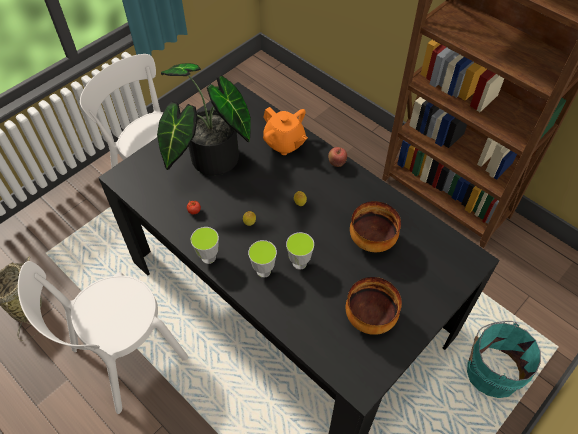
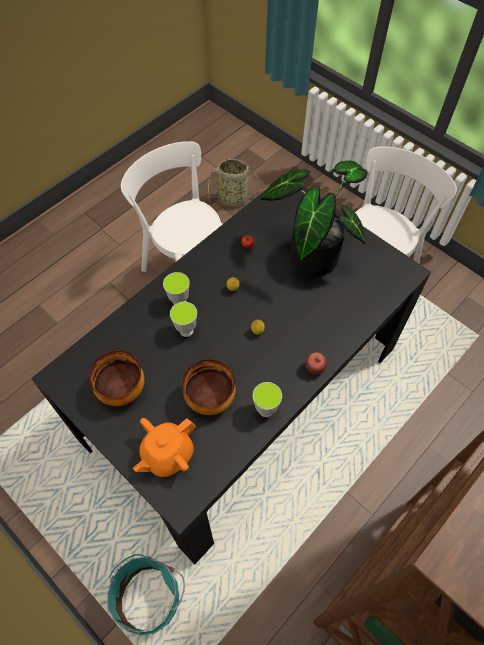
camera: 90 degrees right, 5 degrees up
(208, 257) = (196, 259): cup -> cup (265, 410)
(284, 143) = (340, 318): orange teapot -> orange teapot (167, 454)

